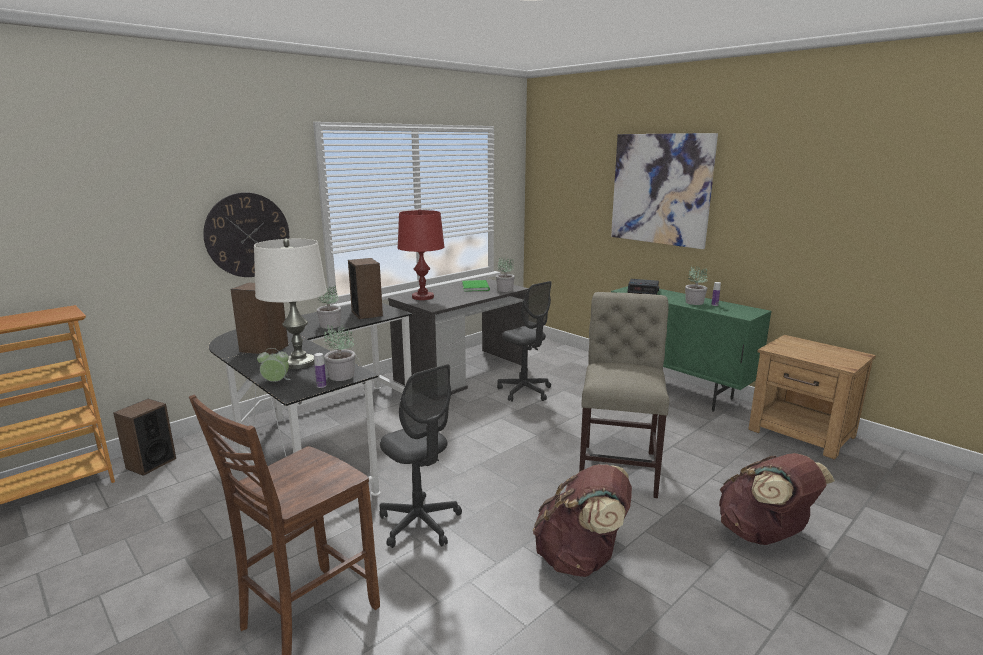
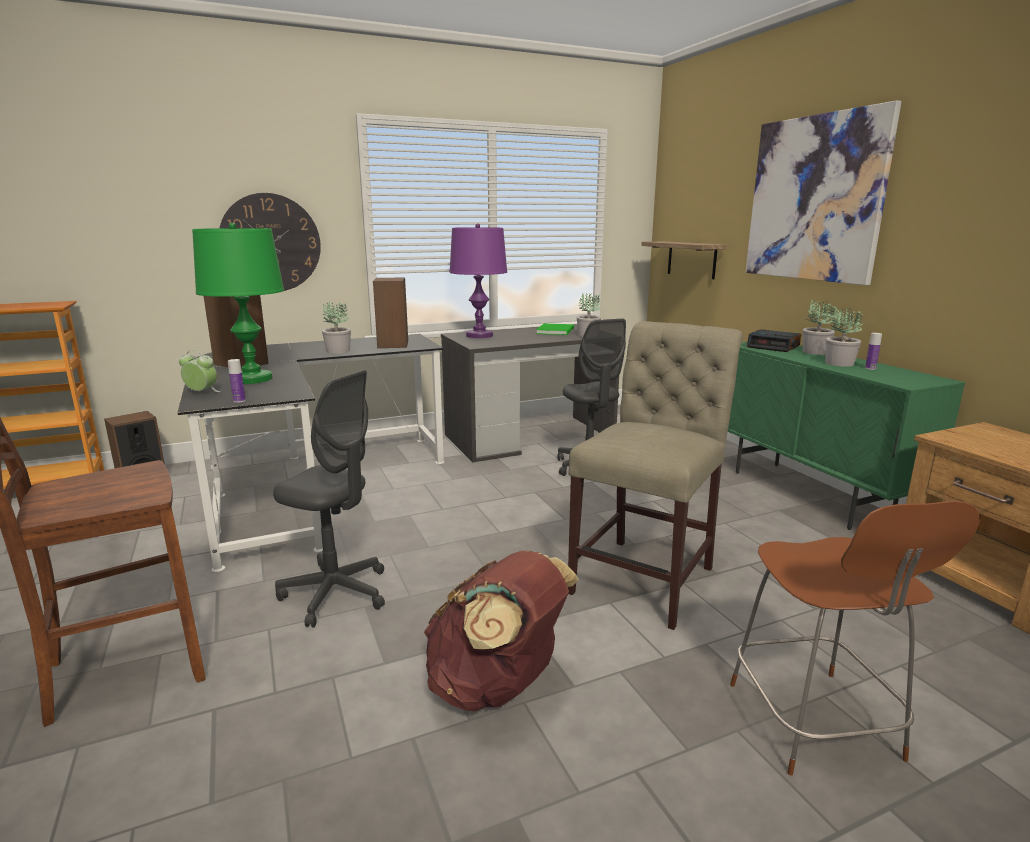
camera: 20 degrees right, 0 degrees up
(299, 363) = (252, 379): white table lamp -> green table lamp
(341, 376) = (273, 394): potted plant -> potted plant (814, 352)
(420, 523) = (336, 594): grey office chair -> grey office chair turned 45 degrees counterclockwise
(422, 297) = (479, 335): red table lamp -> purple table lamp
(563, 224) = (691, 259): none -> shelf
(763, 535) = (815, 724): brown backpack -> brown chair

